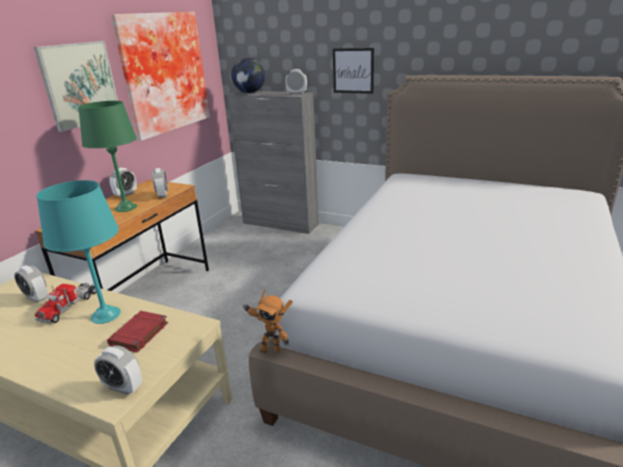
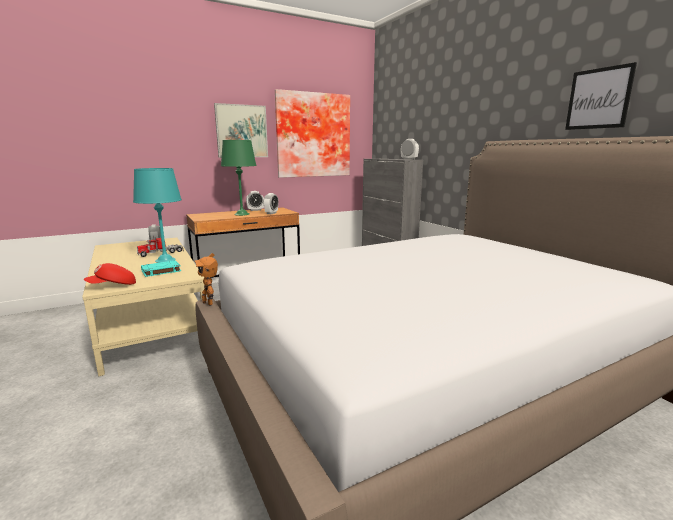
camera: 35 degrees right, 10 degrees down
(123, 387) = (113, 286): alarm clock -> red cap
(139, 334) = (161, 271): red book -> turquoise book
(250, 93) = (380, 158): globe -> none
(353, 71) = (453, 140): picture -> picture (598, 98)

